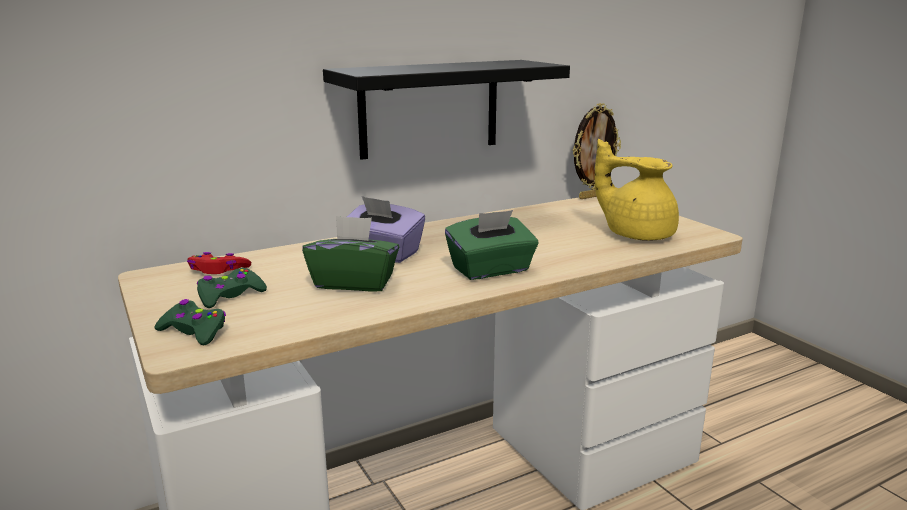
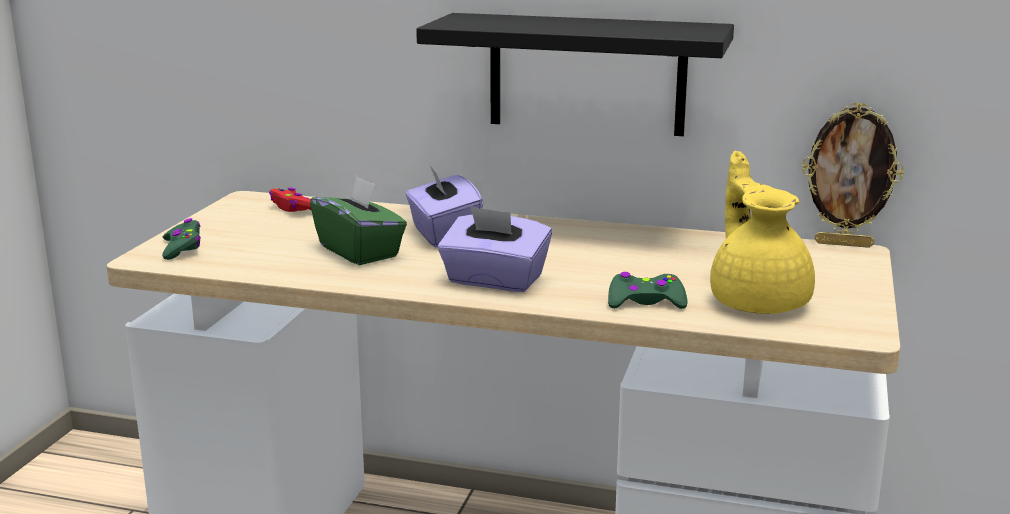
camera: 45 degrees right, 0 degrees up
(230, 295) = (258, 231): green game controller -> green game controller (645, 302)
(491, 270) = (494, 281): green tissue box -> purple tissue box

